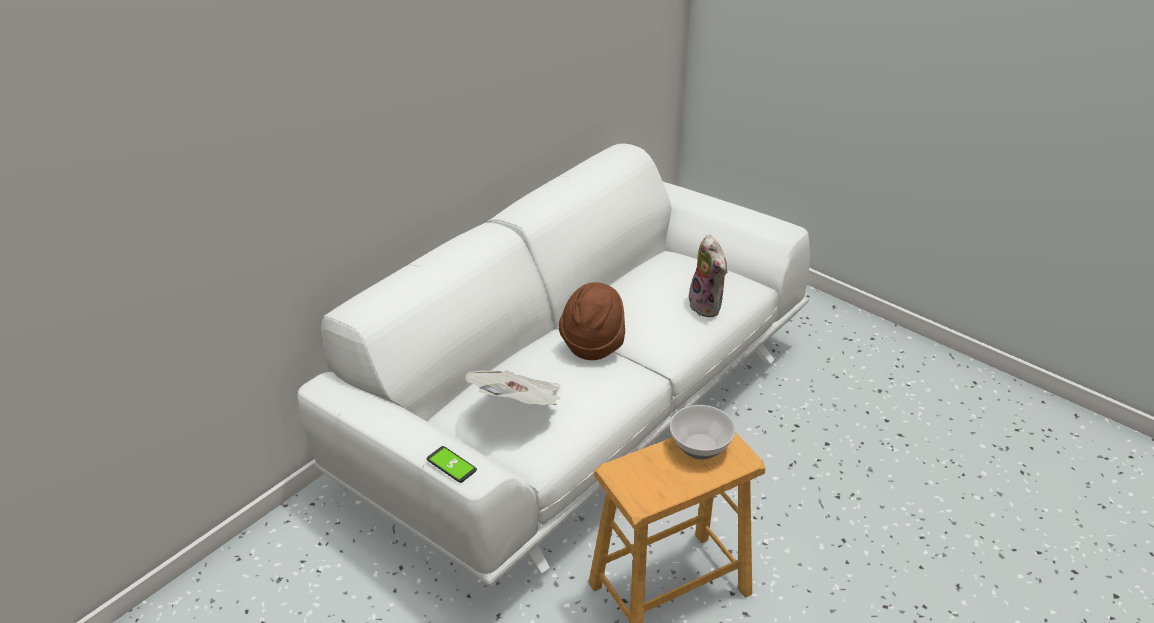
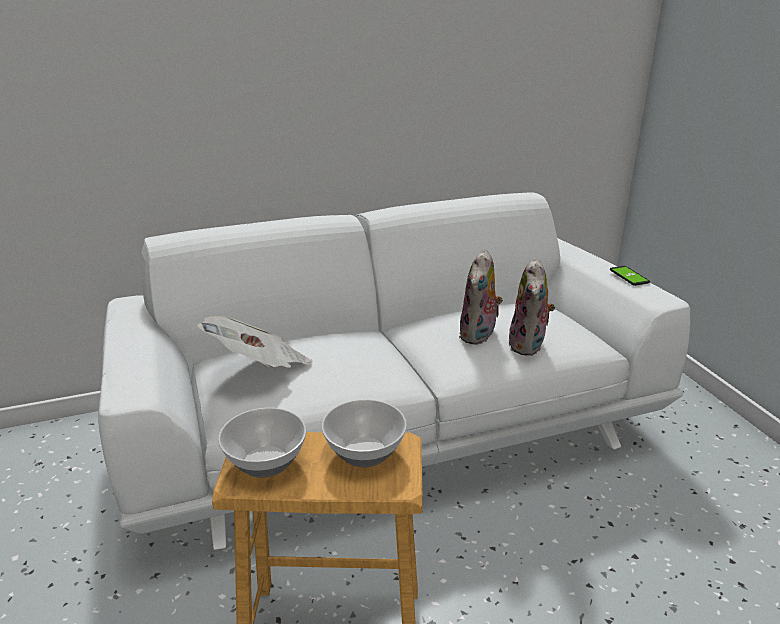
camera: 30 degrees right, 10 degrees down
(451, 465) = (120, 380): phone -> phone (629, 276)
(593, 343) = (383, 342): brown hat -> none
(642, 481) = (264, 461): none -> bowl
(663, 309) = (479, 335): none -> plush toy

